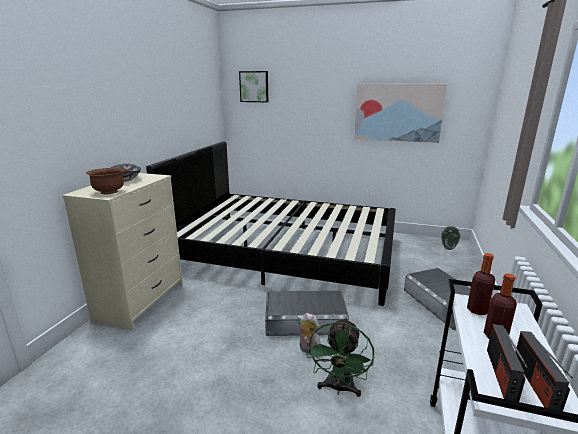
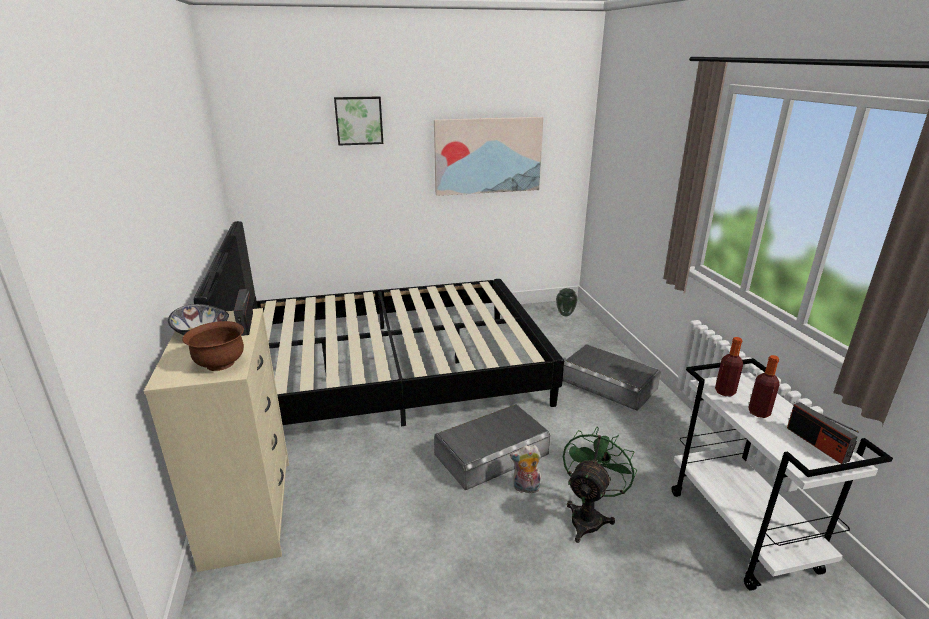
camera: 30 degrees left, 5 degrees up
(254, 86) = (273, 129): picture -> picture (359, 120)
(339, 388) = (589, 516): green fan -> green fan turned 135 degrees counterclockwise
(501, 374) = (792, 446): radio -> radio (246, 323)

